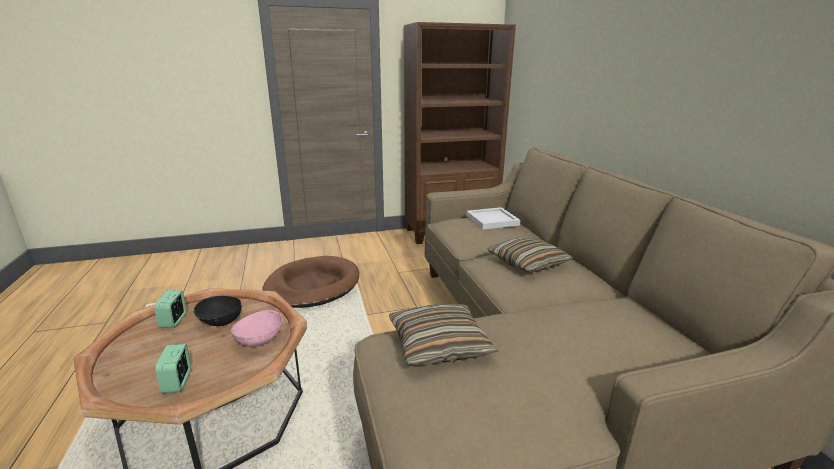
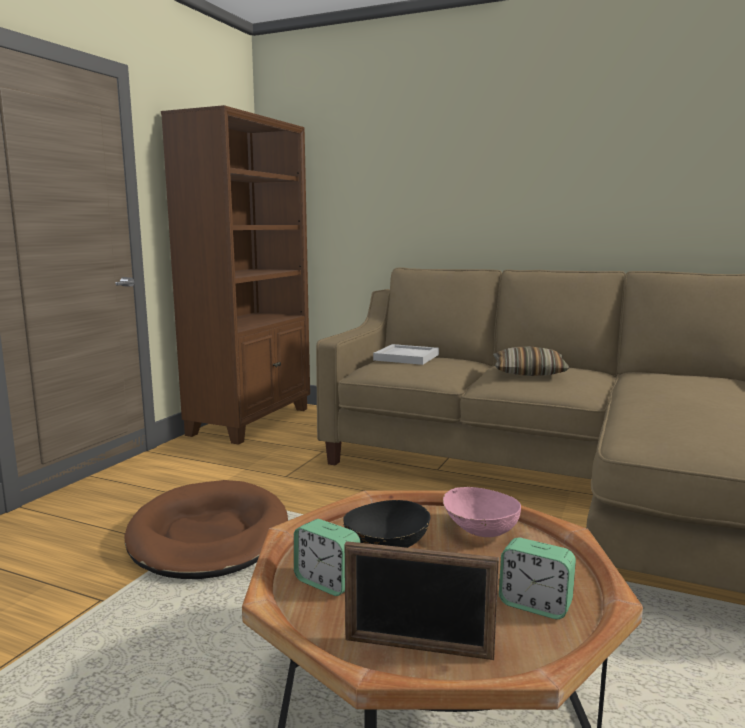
camera: 50 degrees left, 10 degrees down
(121, 363) = (418, 648): none -> picture frame
(439, 344) = (667, 424): pillow -> none

